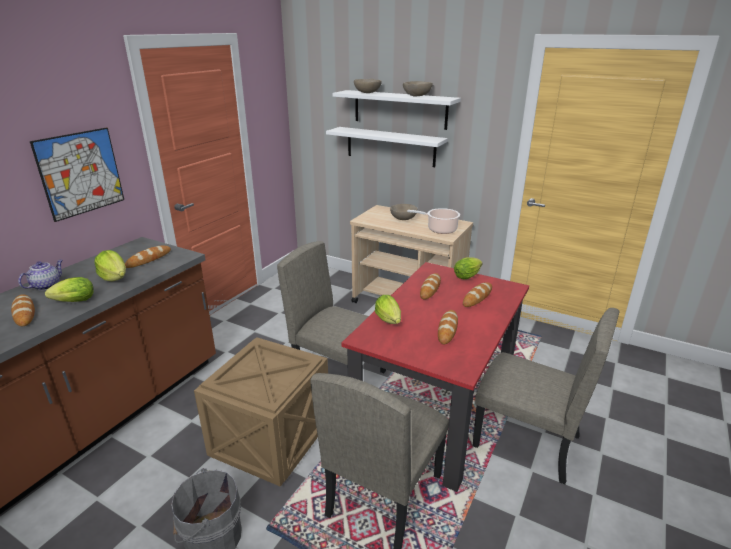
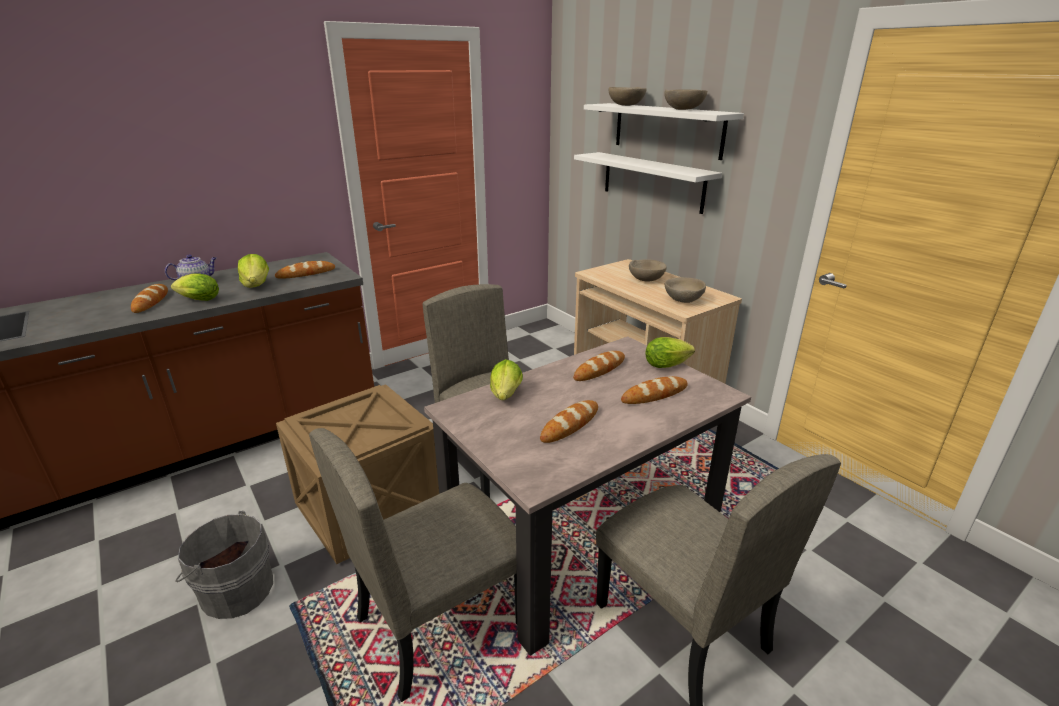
camera: 25 degrees right, 0 degrees up
(81, 173) = (257, 170): picture -> none
(436, 410) = (582, 539): red dining table -> beige dining table
(440, 229) = (682, 300): cooking pot -> beige bowl

